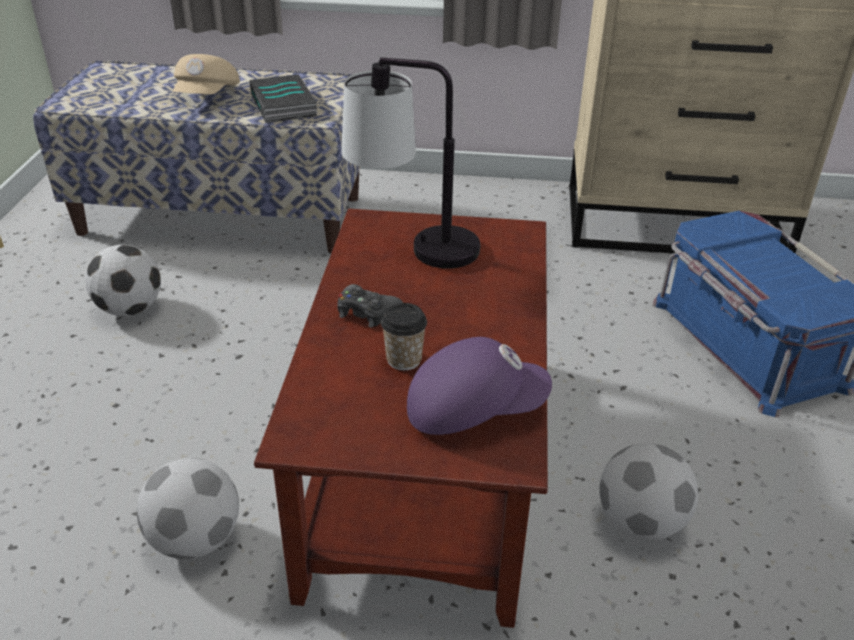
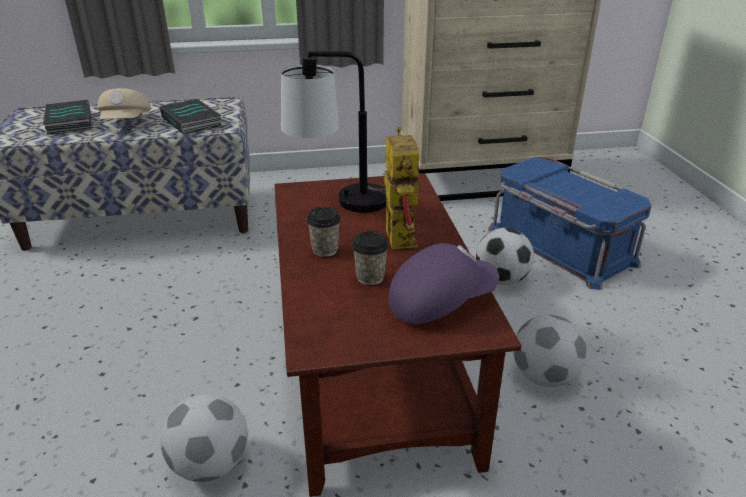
camera: 15 degrees left, 5 degrees down
(130, 309) = (89, 298): football -> football (501, 279)
(142, 88) = (68, 122): none -> book
(367, 312) = (325, 250): black game controller -> cup
(462, 305) = (394, 234): none -> toy robot

